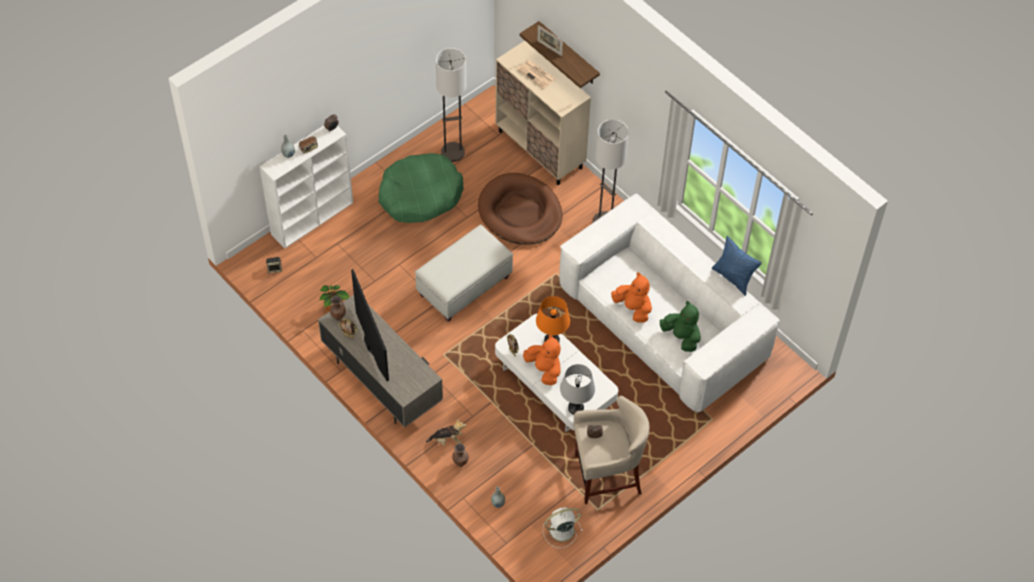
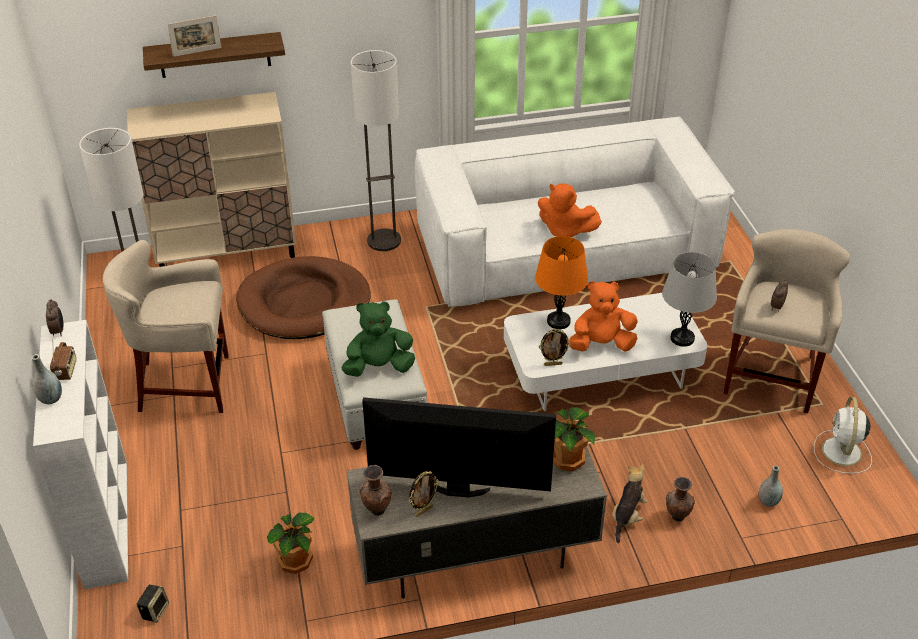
camera: 60 degrees left, 15 degrees down
(418, 382) = (569, 459): none -> potted plant
(420, 195) = (186, 385): green dog bed -> beige stool
(537, 74) = (193, 117): newspaper -> none
(633, 308) = (565, 231): orange plush toy -> orange plush toy turned 135 degrees counterclockwise
(681, 337) = (634, 209): green plush toy -> green plush toy (379, 367)
(733, 278) = (598, 125): blue pillow -> none

